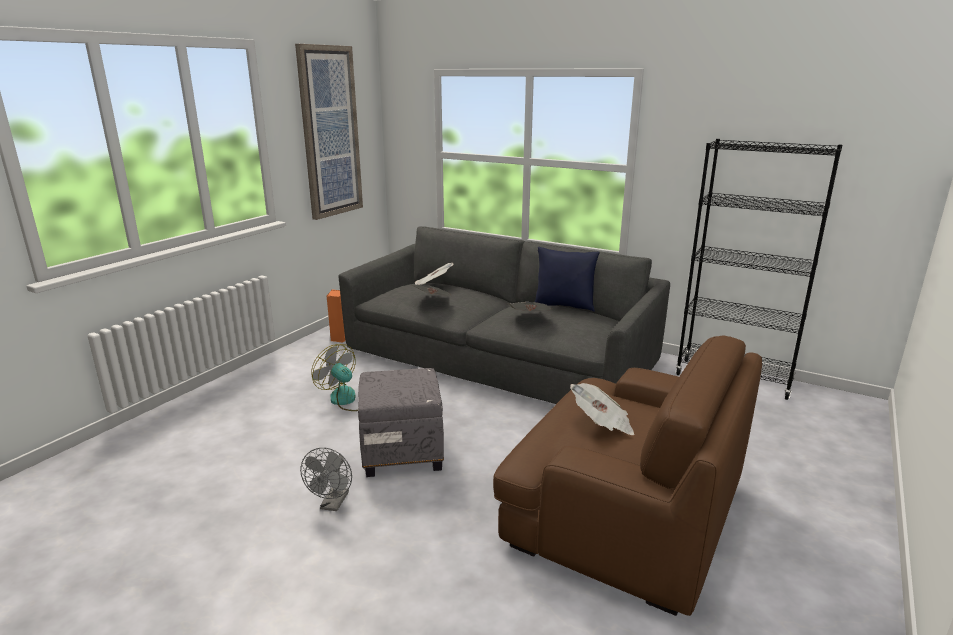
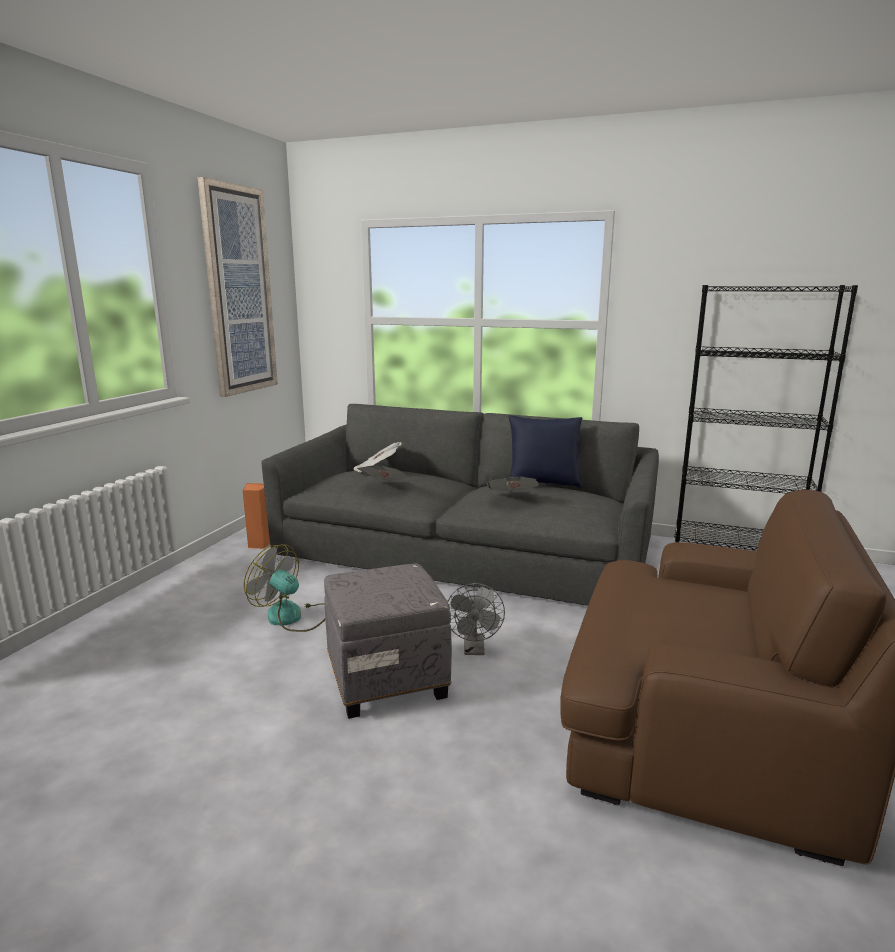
camera: 10 degrees left, 5 degrees down
(333, 504) = (312, 764): grey fan -> grey fan (474, 649)
(602, 424) = (674, 613): newspaper -> none

